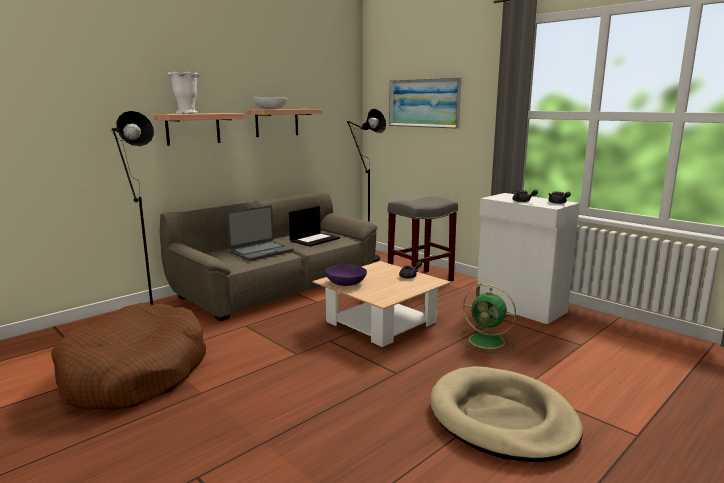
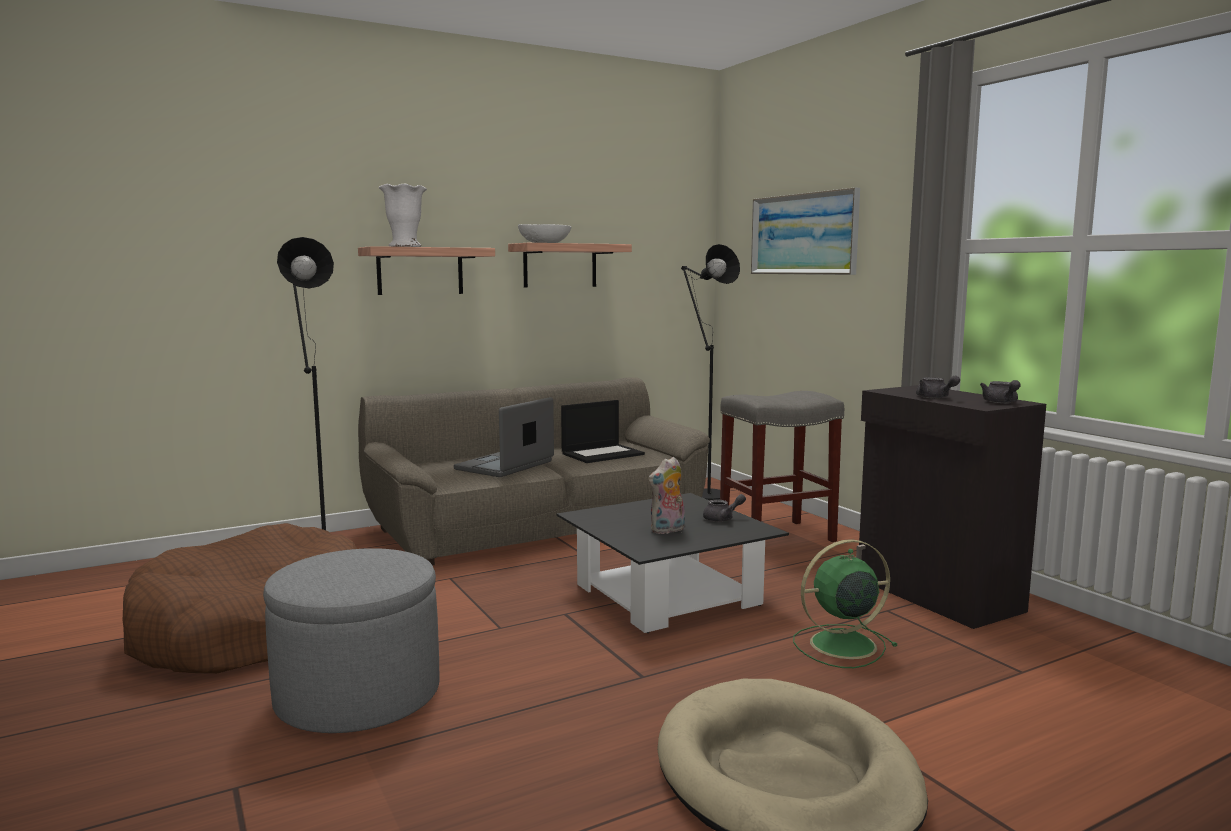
camera: 15 degrees right, 5 degrees down
(237, 408) = (358, 696): none -> grey ottoman
(261, 252) = (505, 466): laptop -> laptop turned 150 degrees clockwise
(346, 283) = (607, 521): purple bowl -> none
(381, 322) = (667, 595): beige coffee table -> black coffee table
(385, 286) = (668, 530): none -> plush toy
(488, 341) = (840, 645): green fan -> green fan turned 120 degrees clockwise
(520, 307) = (937, 595): white cabinet -> black cabinet

